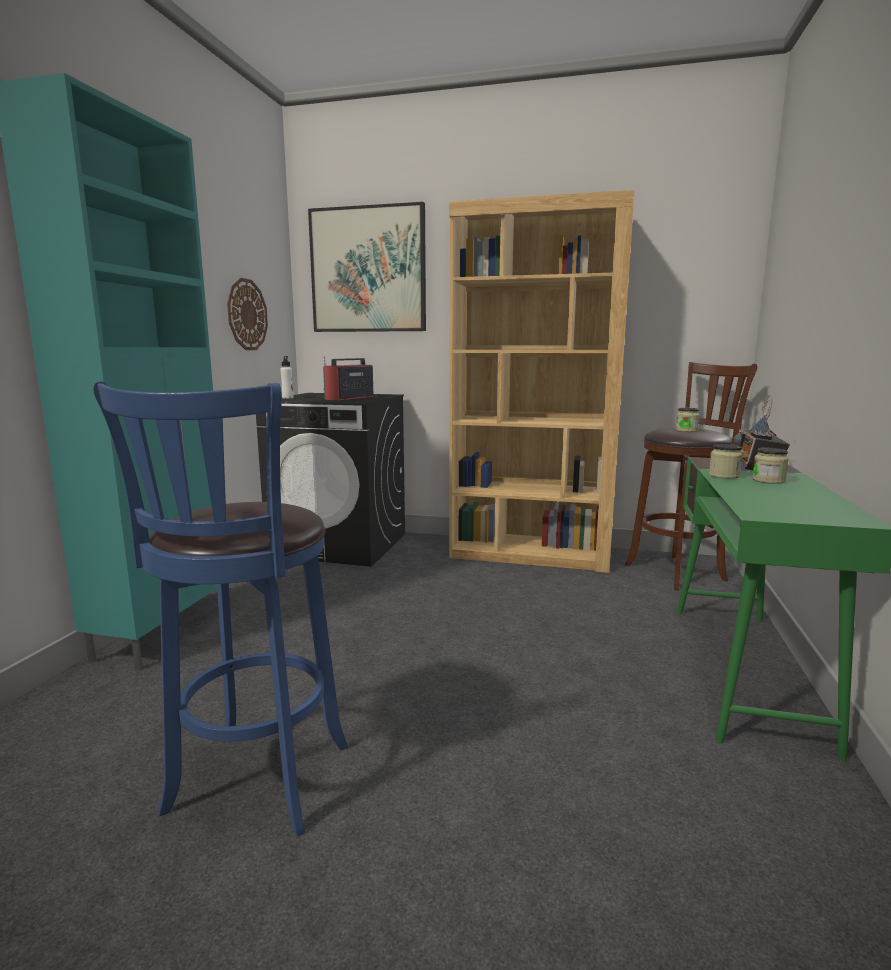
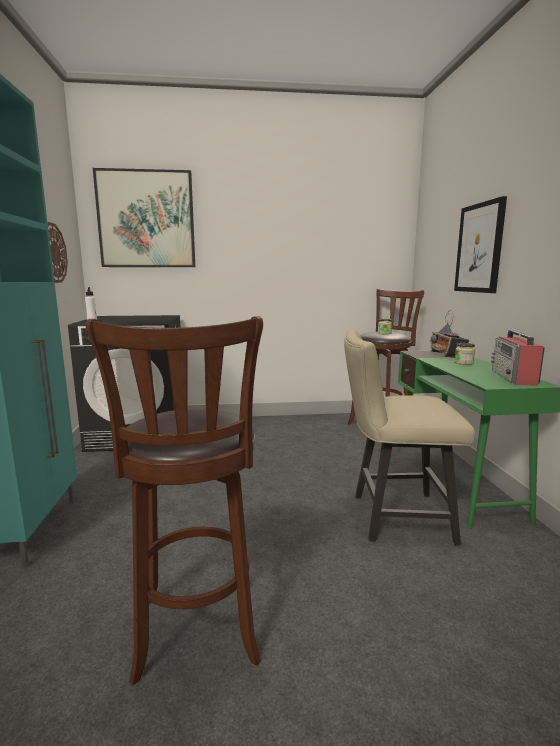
camera: 20 degrees left, 0 degrees up
(255, 784) = (197, 636): blue stool -> brown stool
(349, 398) = (144, 319): radio -> radio (514, 377)
(530, 554) = (284, 424): brown bookcase -> none
(604, 702) = (393, 517): none -> beige chair
(723, 476) = (437, 361): jar -> none
(826, 292) = (479, 248): none -> picture

